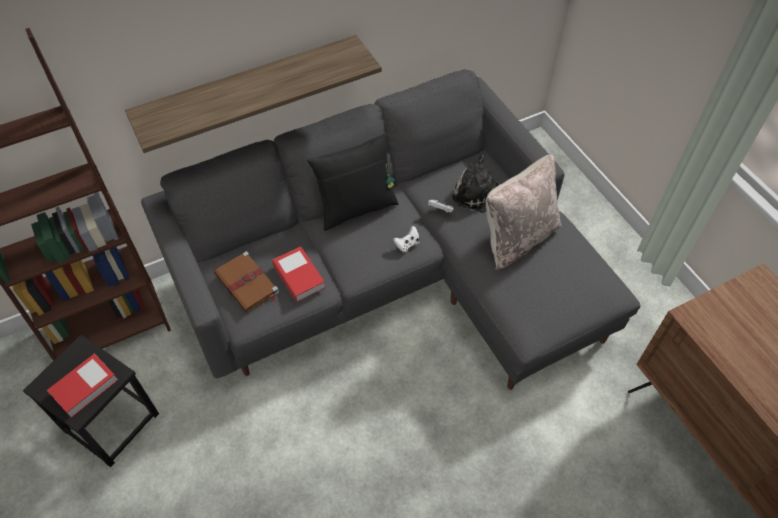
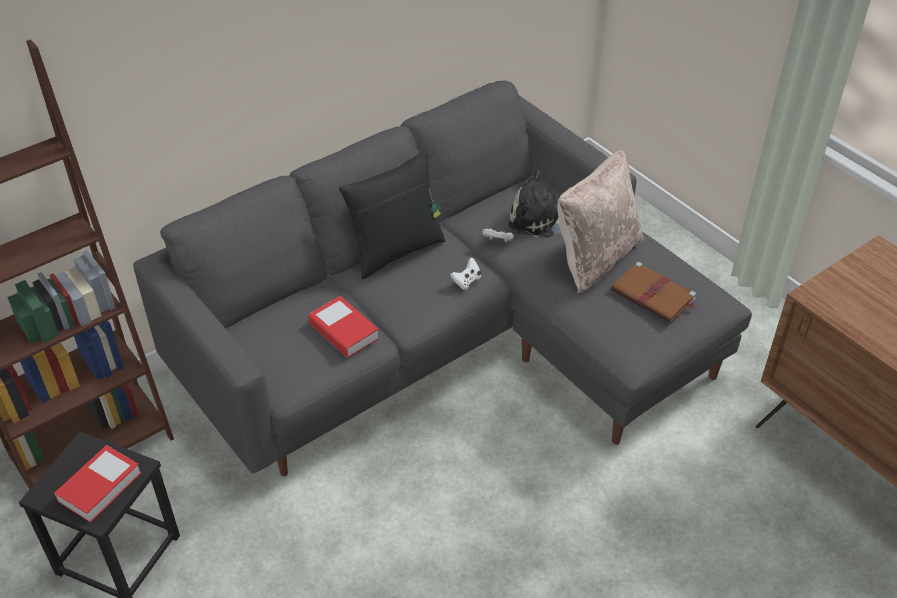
camera: 10 degrees left, 10 degrees down
(247, 284) = (281, 347): brown book -> brown book (654, 295)
(249, 89) = (259, 114): shelf -> none

